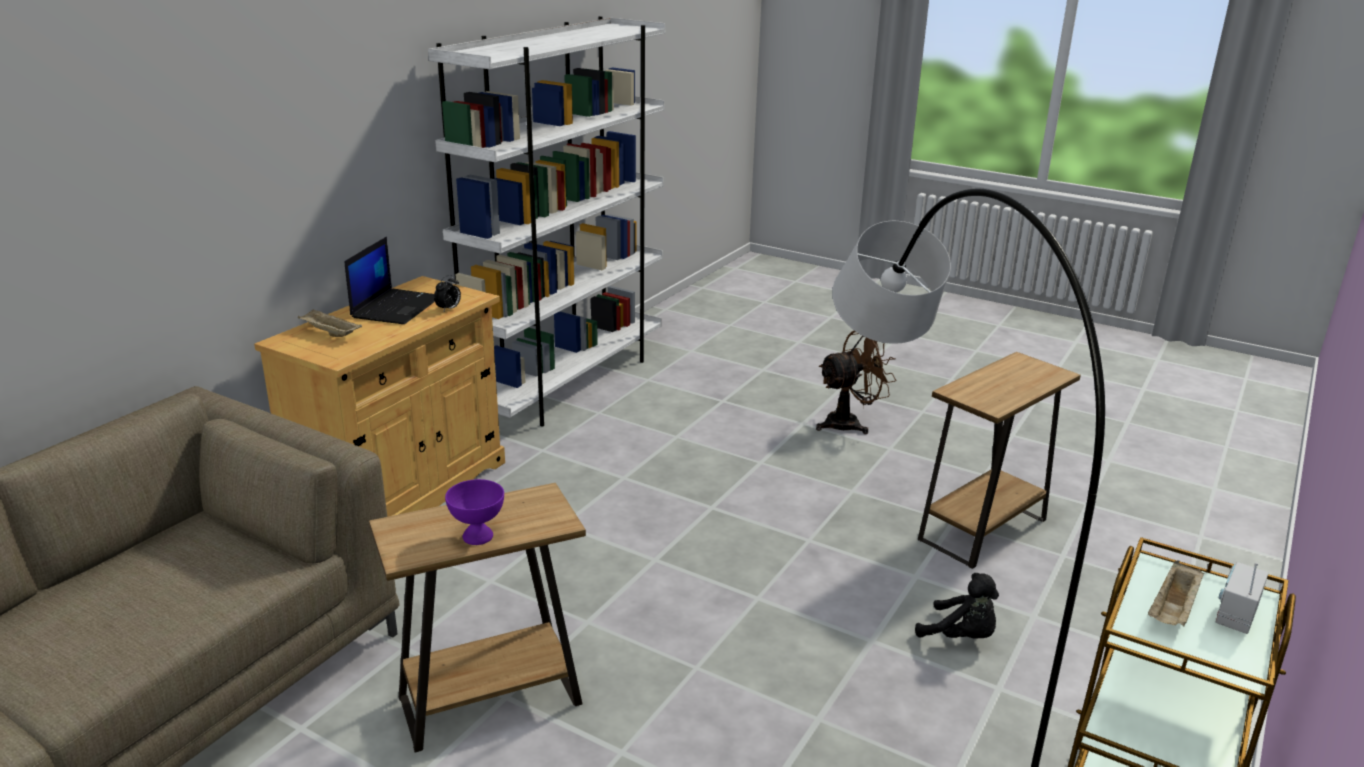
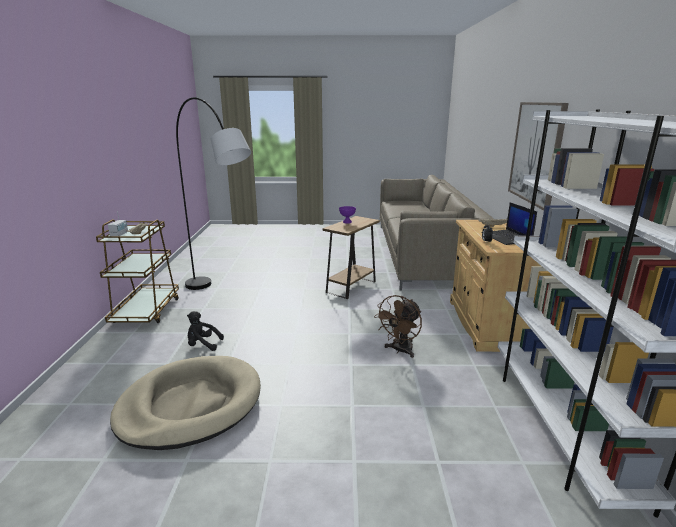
camera: 150 degrees right, 5 degrees down
(289, 160) = (536, 153): none -> picture
(850, 423) = (316, 481): brown fan -> brown fan (400, 350)
(982, 529) = (190, 405): brown side table -> beige dog bed

